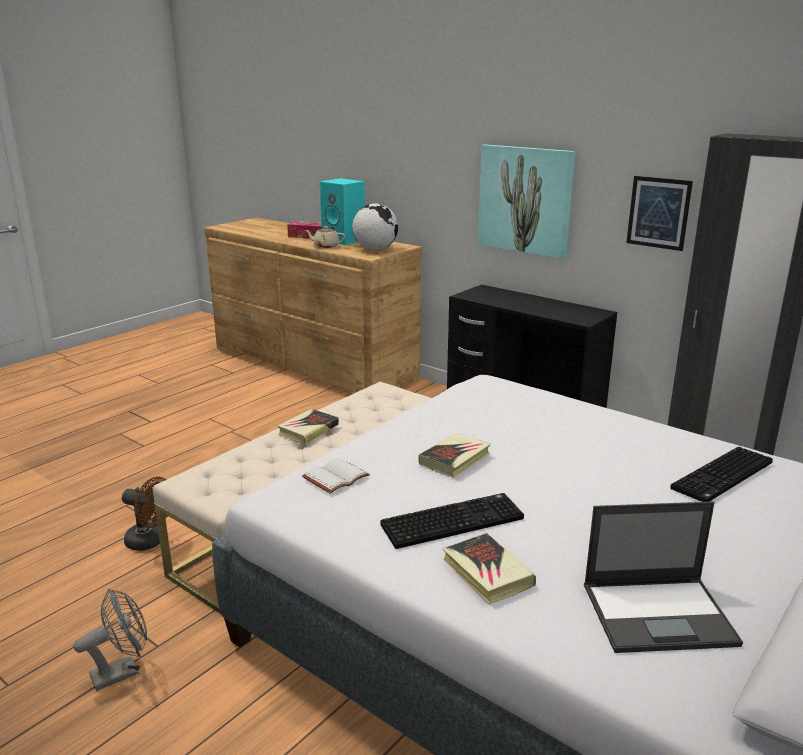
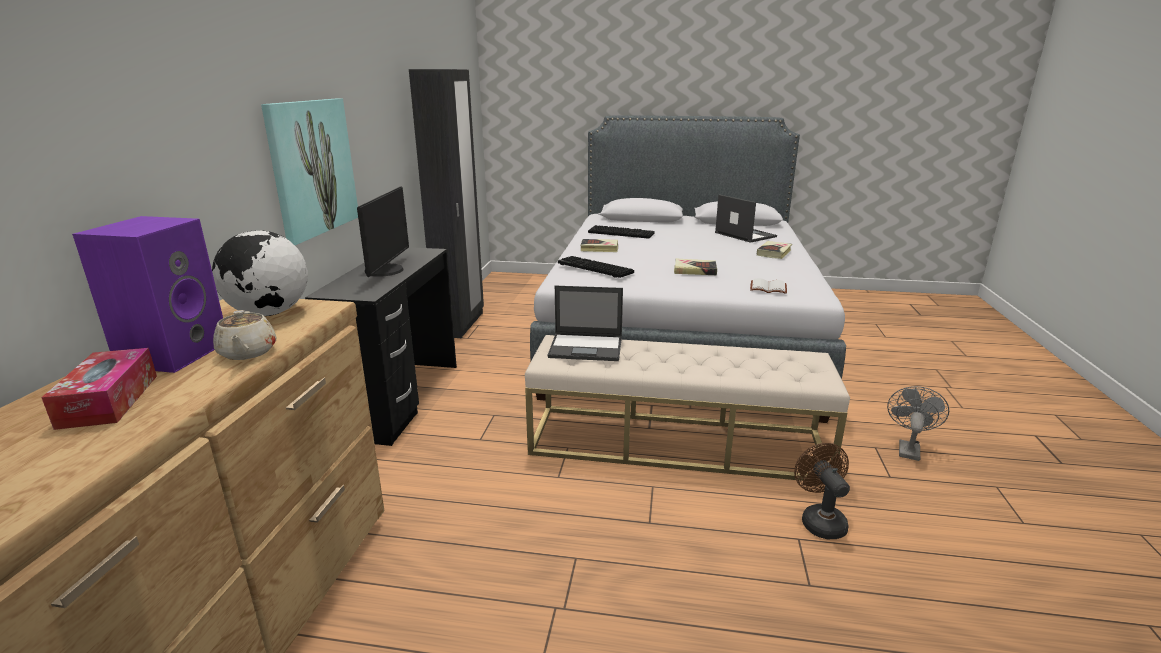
camera: 120 degrees left, 0 degrees up
(122, 671) = (908, 448): grey fan -> grey fan turned 90 degrees clockwise
(308, 430) = (677, 363): book -> book (599, 248)
(345, 240) = (174, 352): turquoise speaker -> purple speaker
(387, 405) = (587, 347): none -> laptop
(453, 520) = (751, 262): keyboard -> keyboard (593, 268)
(526, 304) = (386, 270): none -> monitor
(658, 213) = (388, 145): picture -> none

